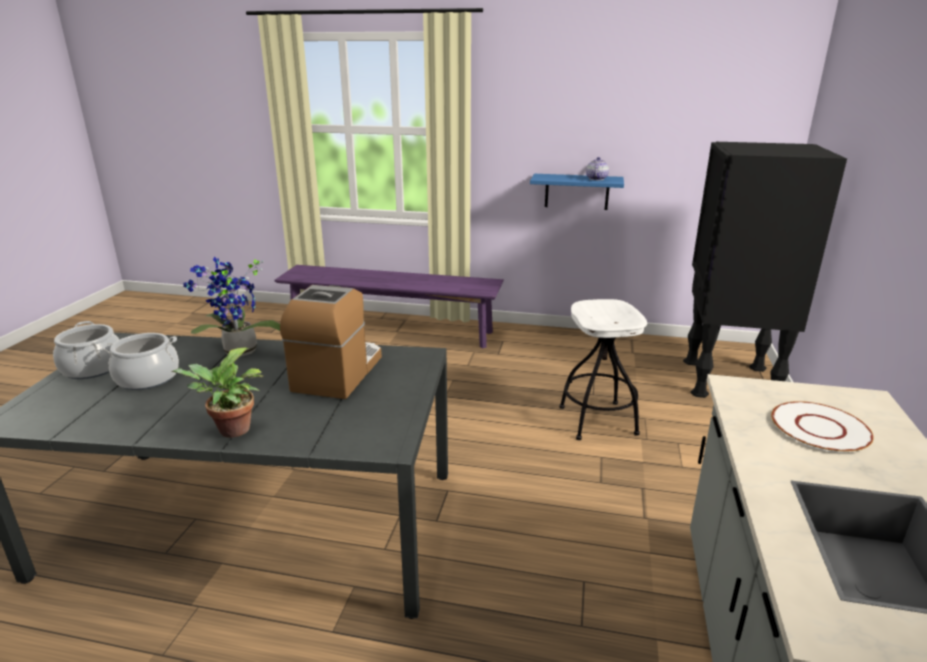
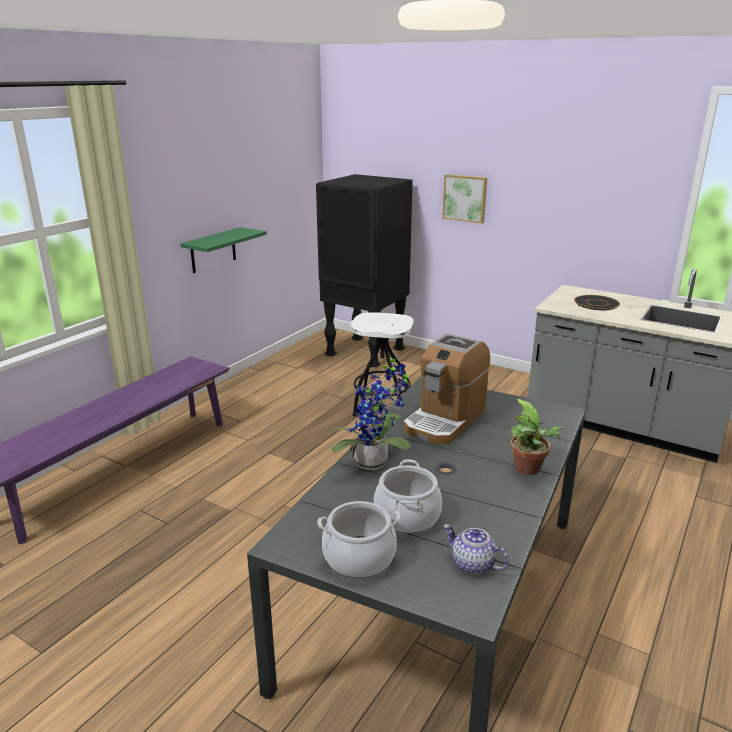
camera: 70 degrees left, 0 degrees up
(338, 373) = (445, 420): coffee machine -> coffee machine turned 90 degrees counterclockwise
(576, 191) = (213, 250): blue shelf -> green shelf
(596, 179) = (238, 233): teapot -> teapot (473, 565)
(820, 428) = (596, 303): white plate -> black plate
(885, 200) = (465, 198): none -> picture

